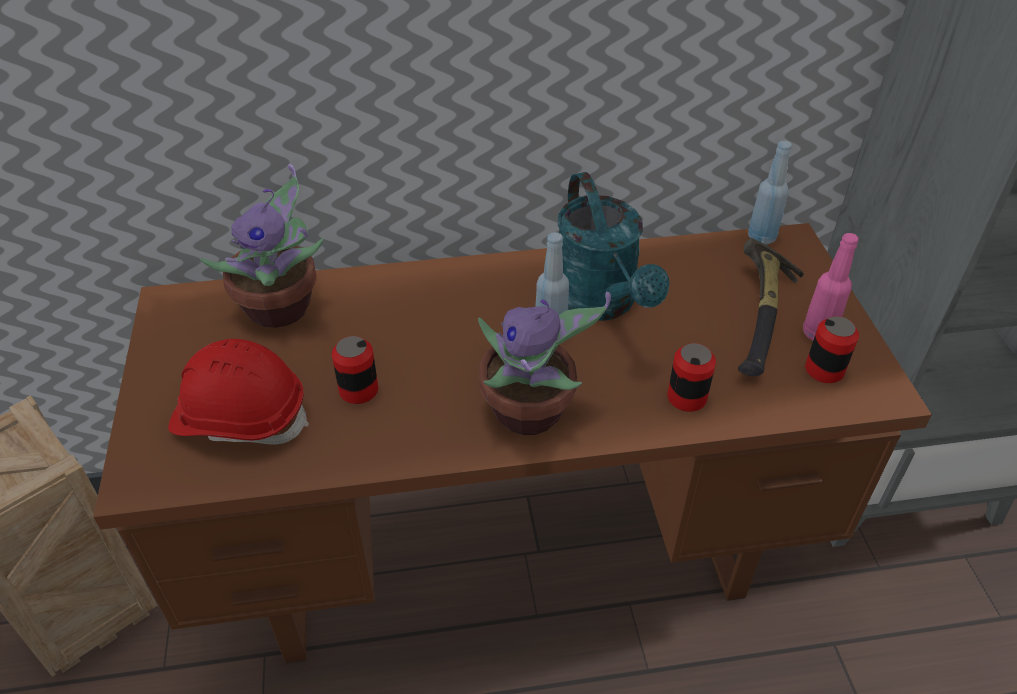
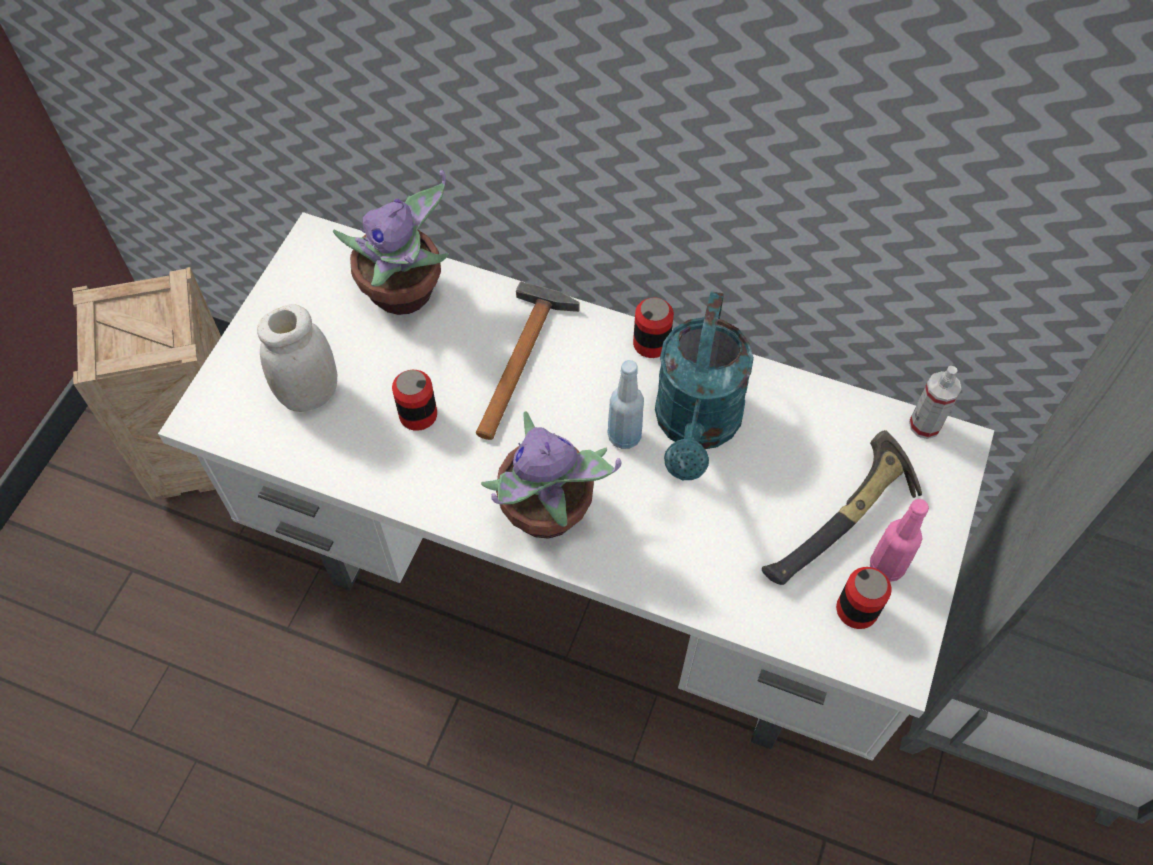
camera: 30 degrees right, 15 degrees up
(240, 417) = (309, 394): red hard hat -> white jar
(422, 313) = (523, 357): none -> hammer
(509, 551) = (579, 584): brown desk -> white desk
(686, 398) = (699, 570): can -> can (651, 343)
(761, 237) = (924, 425): blue bottle -> spray bottle

